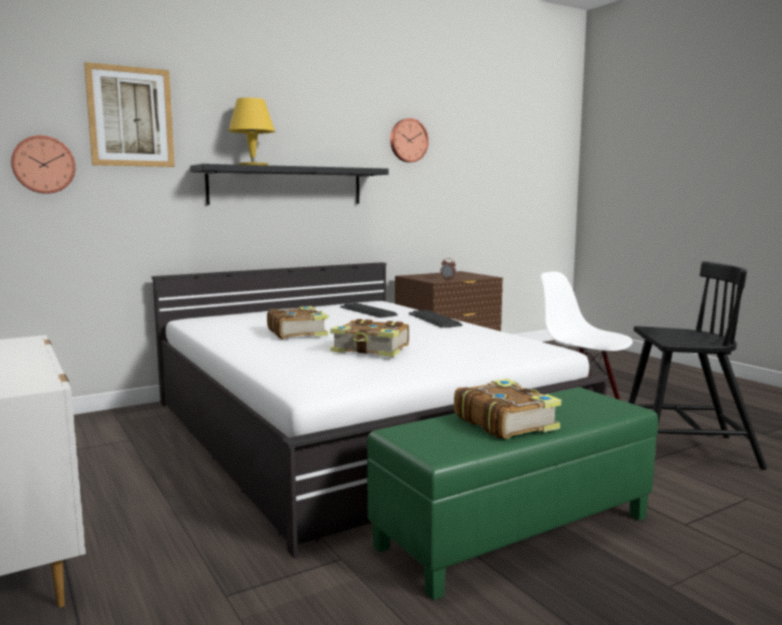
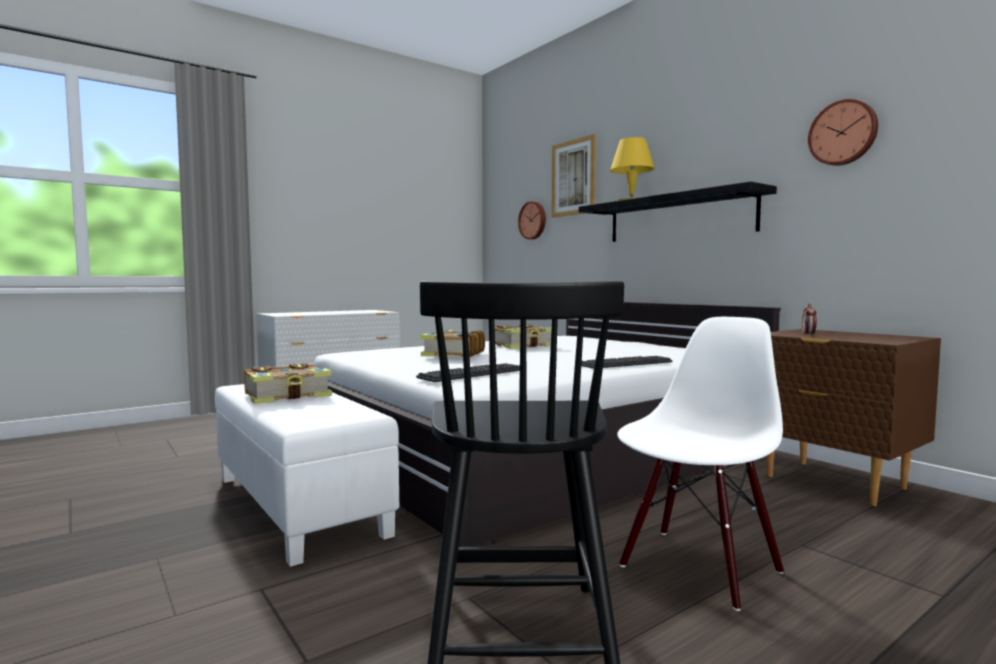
camera: 85 degrees right, 5 degrees down
(367, 311) = (655, 353): keyboard -> keyboard (471, 374)
(515, 531) = (299, 505): green ottoman -> white ottoman

